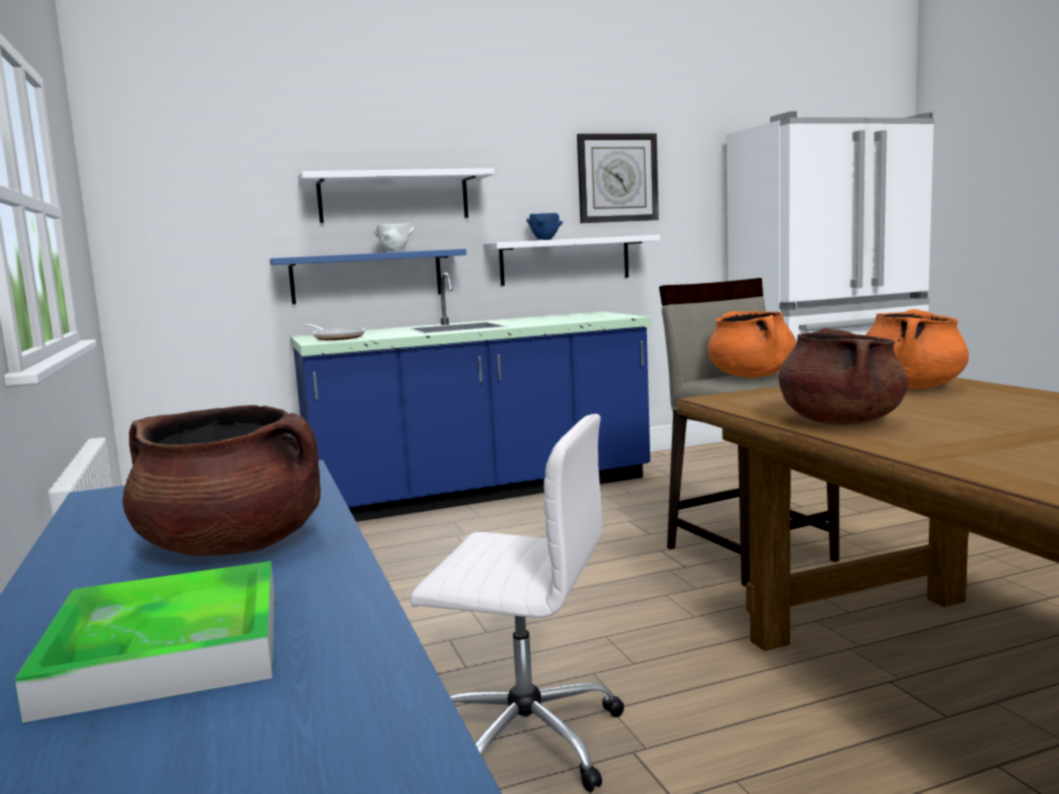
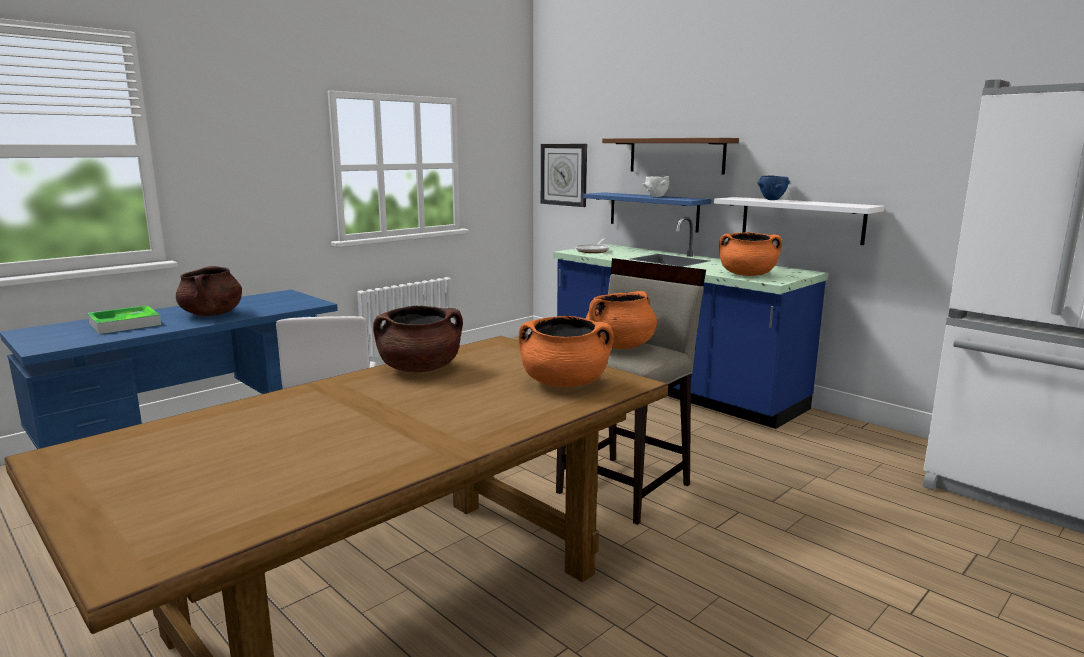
camera: 65 degrees right, 5 degrees up
(394, 197) = (676, 155): white shelf -> brown shelf
(586, 319) = (747, 275): none -> orange cooking pot
(617, 178) = (867, 145): wall clock -> wall clock (564, 174)

